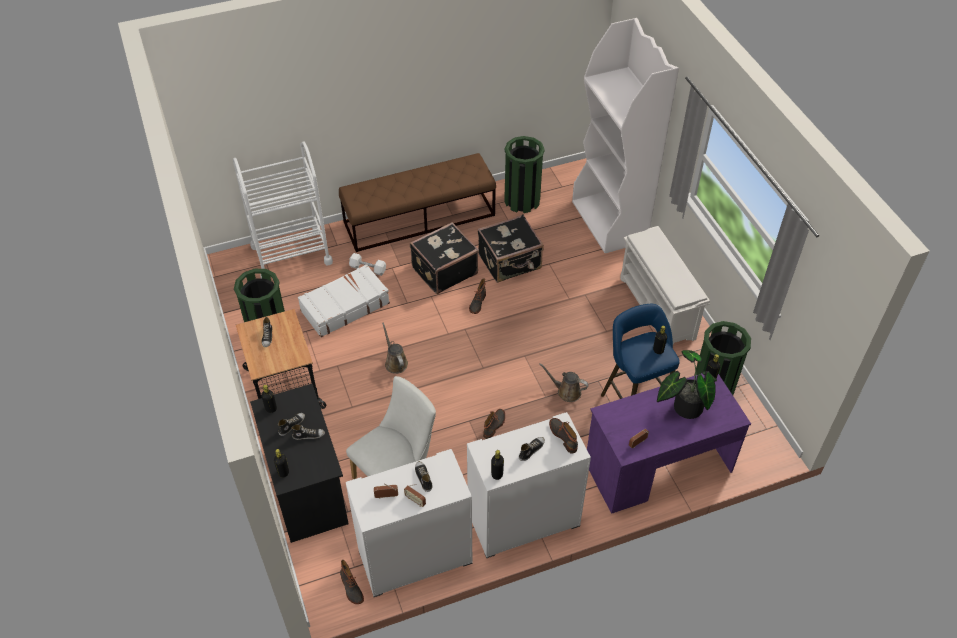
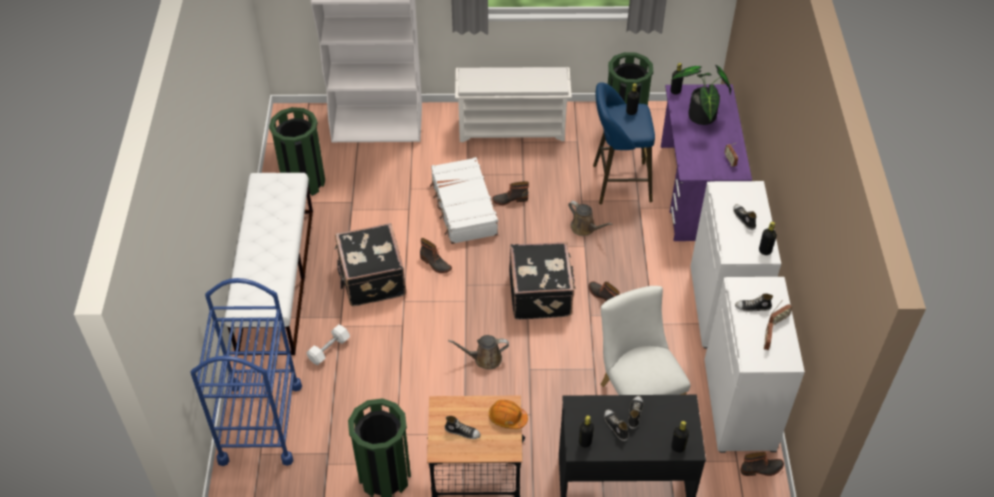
camera: 70 degrees left, 0 degrees up
(288, 360) = (507, 417): none -> orange hard hat
(291, 254) = (260, 423): white cart -> blue cart
(344, 307) = (378, 387): white suitcase -> white suitcase (463, 208)
(420, 218) = (276, 279): brown bench -> white bench
(510, 262) = (391, 219): black suitcase -> black suitcase (541, 294)
(564, 436) = (735, 191): boot -> boot (510, 199)
(566, 391) = (585, 228): brown watering can -> brown watering can turned 90 degrees counterclockwise

